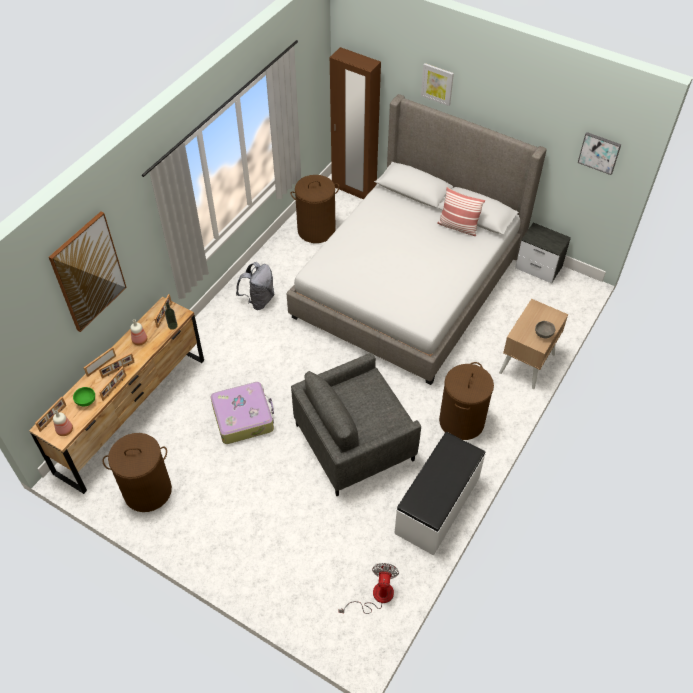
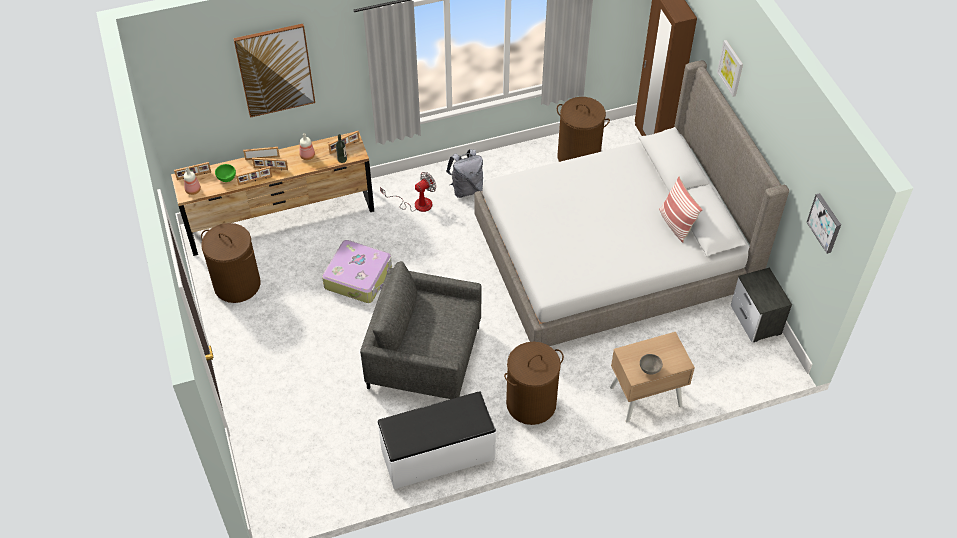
camera: 40 degrees right, 0 degrees up
(376, 596) = (318, 484): fan -> fan (416, 204)

